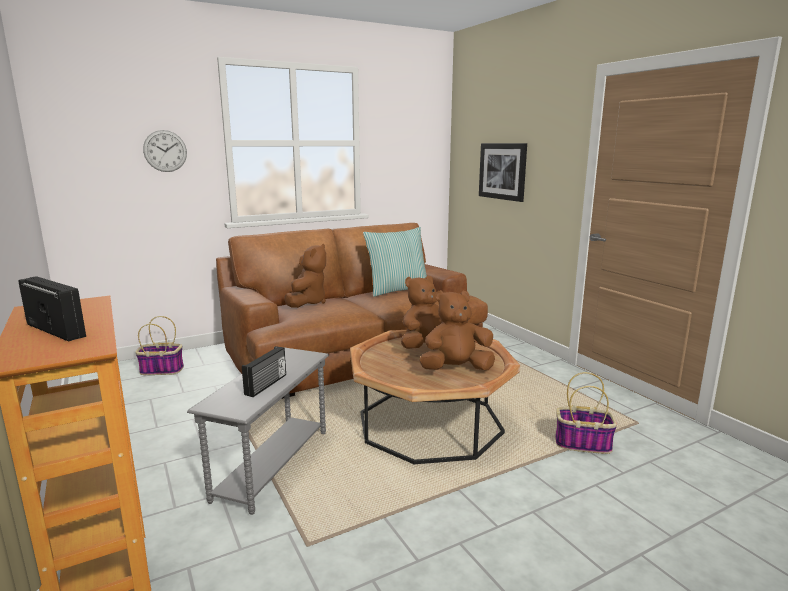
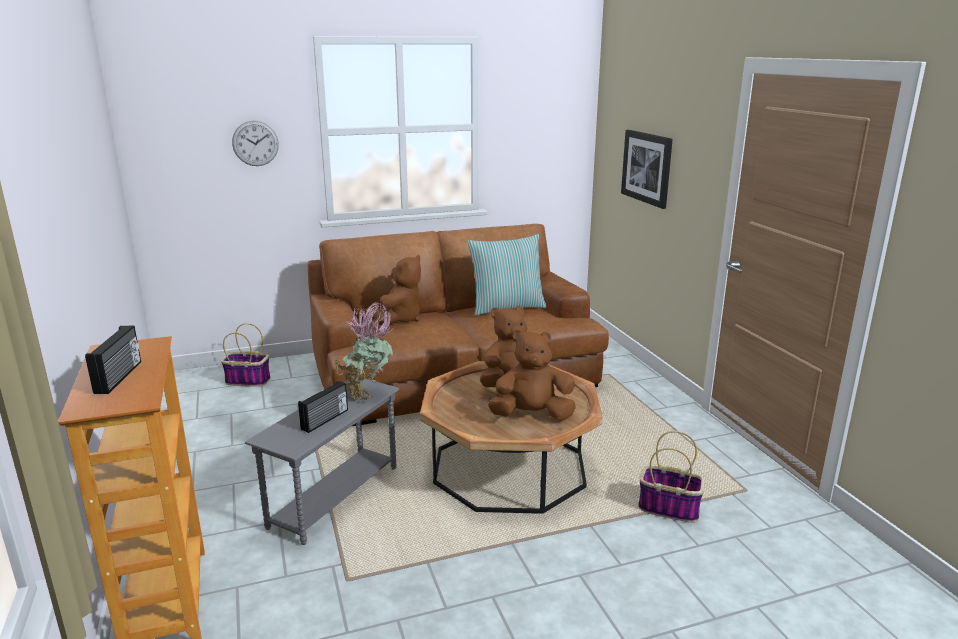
camera: 10 degrees right, 5 degrees up
(57, 330) = (120, 377): radio -> radio turned 45 degrees clockwise
(300, 360) = (367, 394): none -> potted plant

